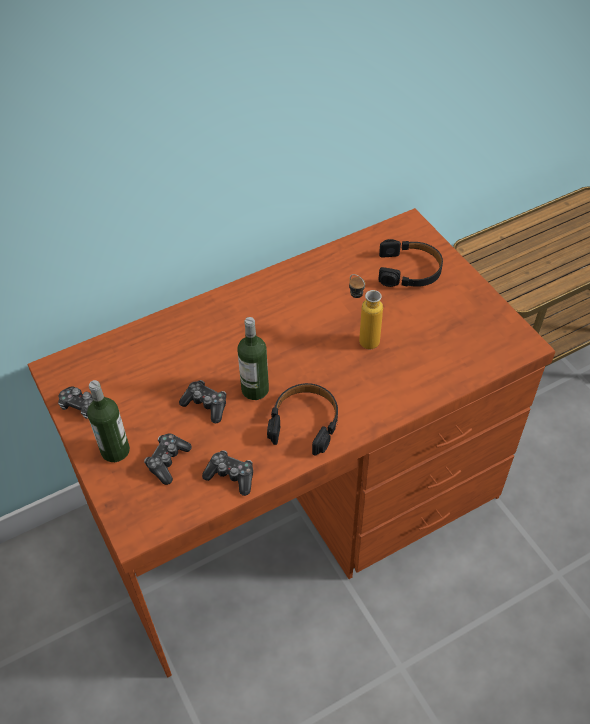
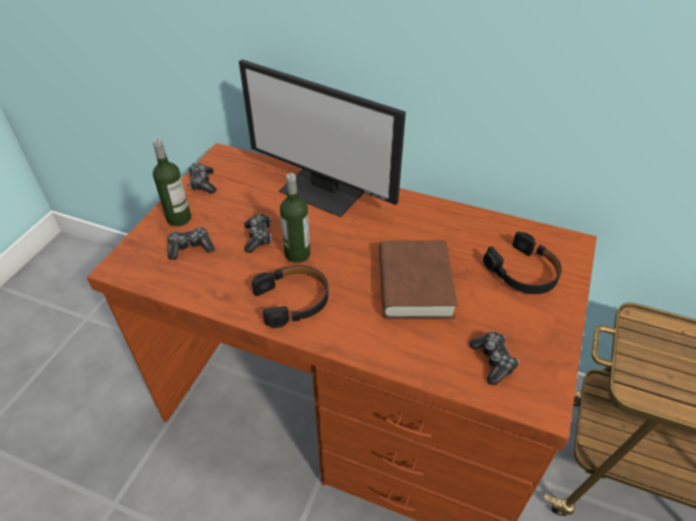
camera: 50 degrees right, 5 degrees down
(195, 326) = (323, 191): none -> monitor
(231, 476) = (205, 288): game controller -> game controller (493, 361)
(362, 338) = (414, 285): bottle -> brown book

